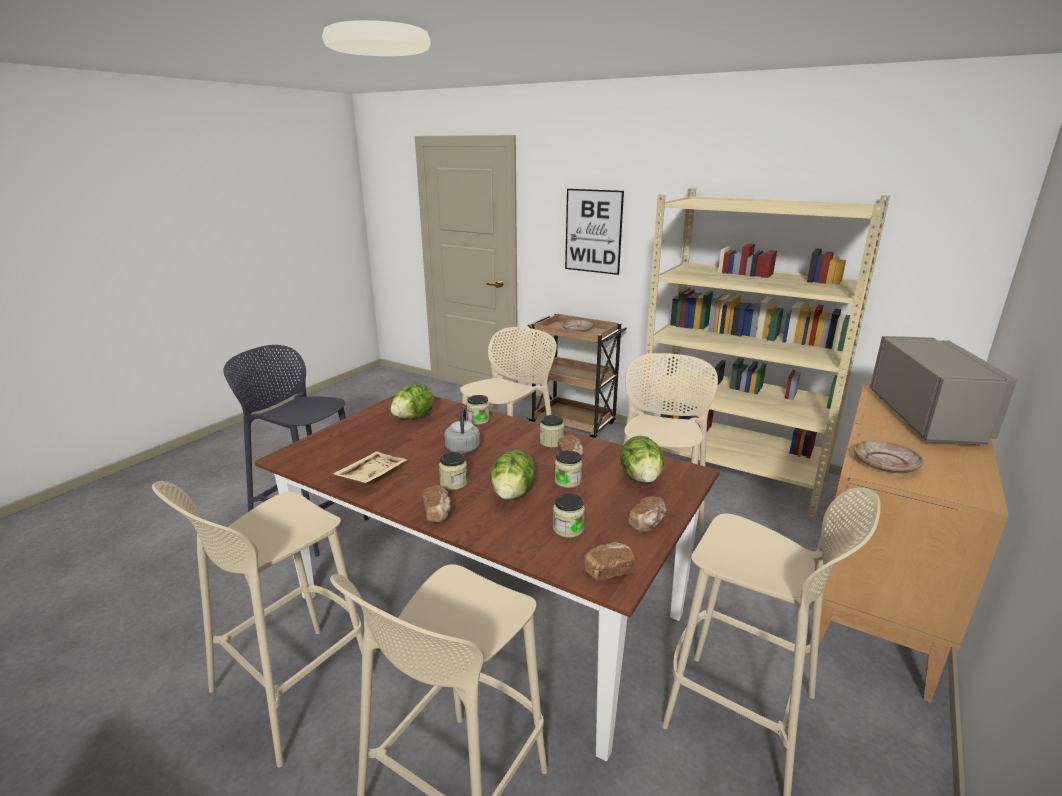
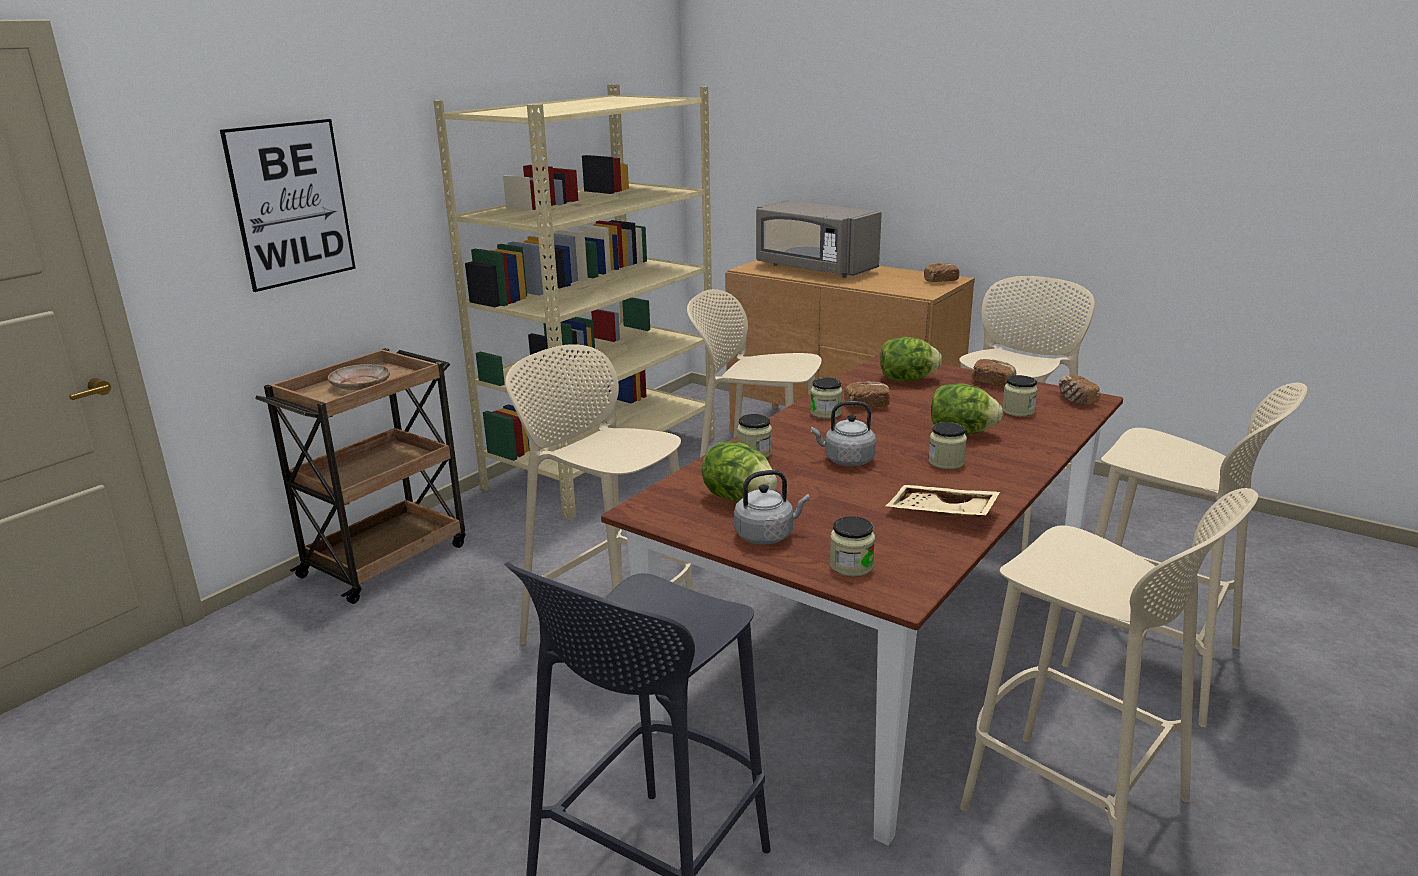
camera: 85 degrees left, 0 degrees up
(365, 425) = (767, 535): none -> grey kettle
(437, 512) = (1017, 468): bread -> bread (940, 281)
(568, 481) = (922, 408): jar -> jar (851, 566)
(885, 464) = (907, 289): beige plate -> none
(926, 418) = (814, 268): grey microwave -> grey microwave turned 150 degrees counterclockwise

